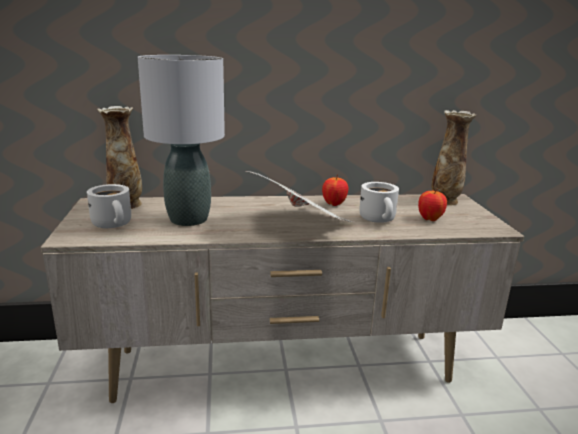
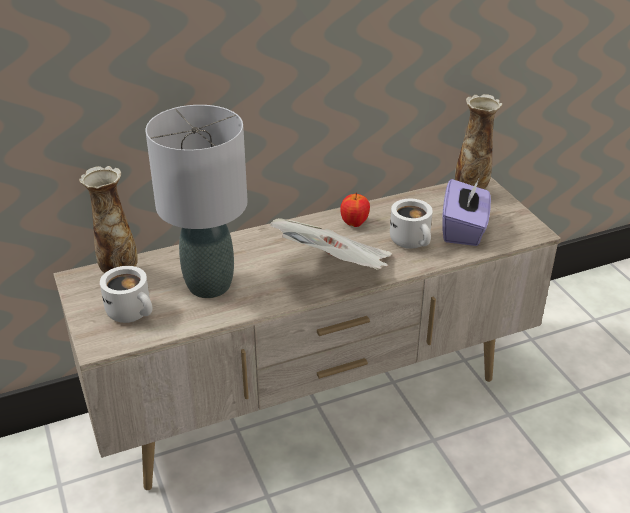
camera: 15 degrees left, 15 degrees up
(430, 219) = (464, 229): apple -> purple tissue box

